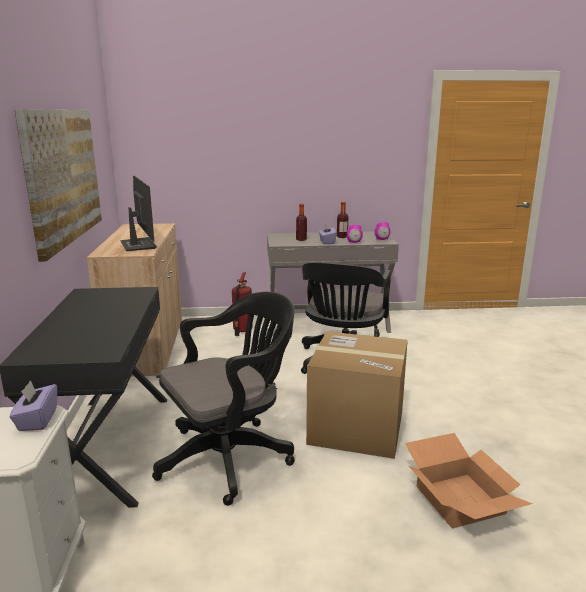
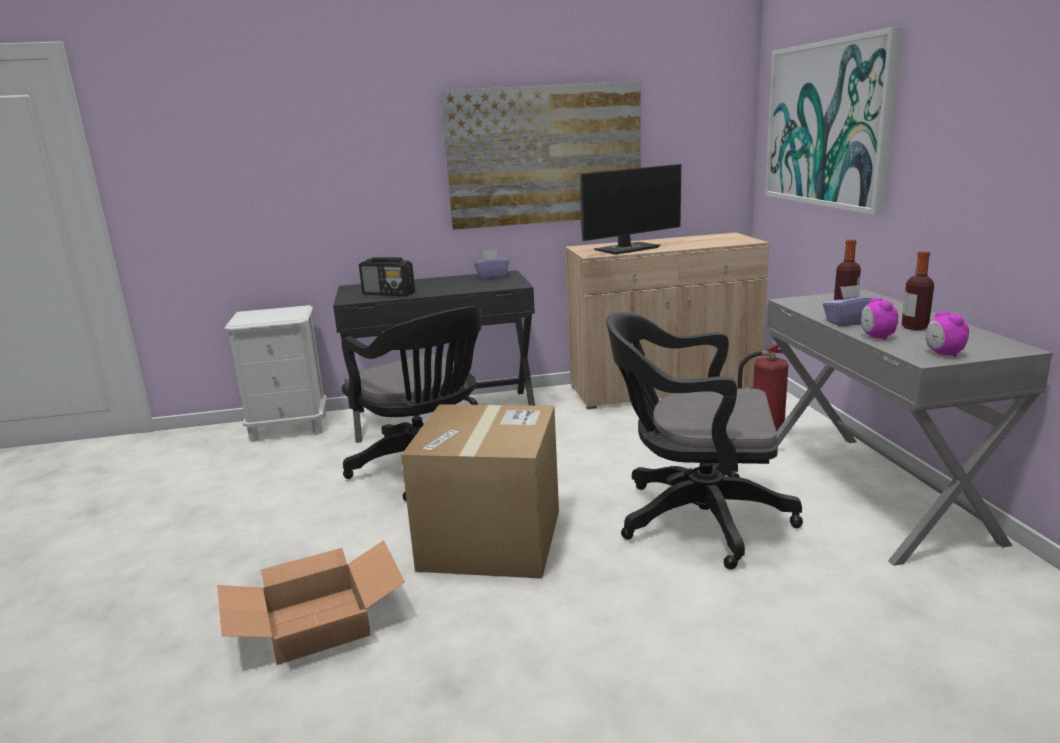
camera: 85 degrees right, 0 degrees up
(37, 420) = (284, 317): purple tissue box -> purple tissue box (492, 276)
(102, 336) = (389, 294): none -> radio
(207, 145) = (827, 124): none -> picture

